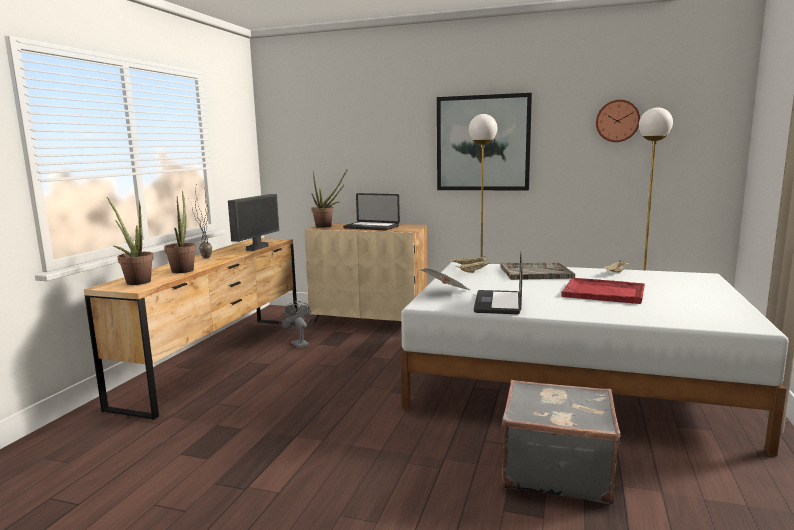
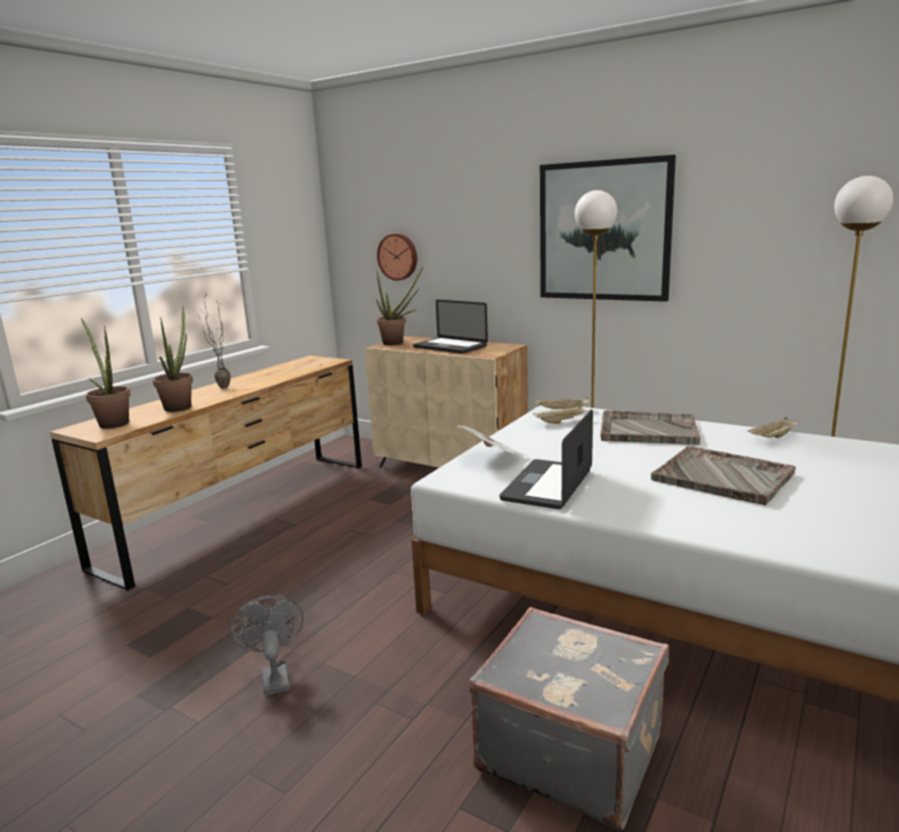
camera: 15 degrees right, 5 degrees up
(256, 248) = (295, 373): monitor -> none
(298, 343) = (345, 496): grey fan -> grey fan (274, 676)
(604, 293) = (724, 477): red tray -> grey tray
(617, 121) = (808, 196): wall clock -> wall clock (398, 256)

